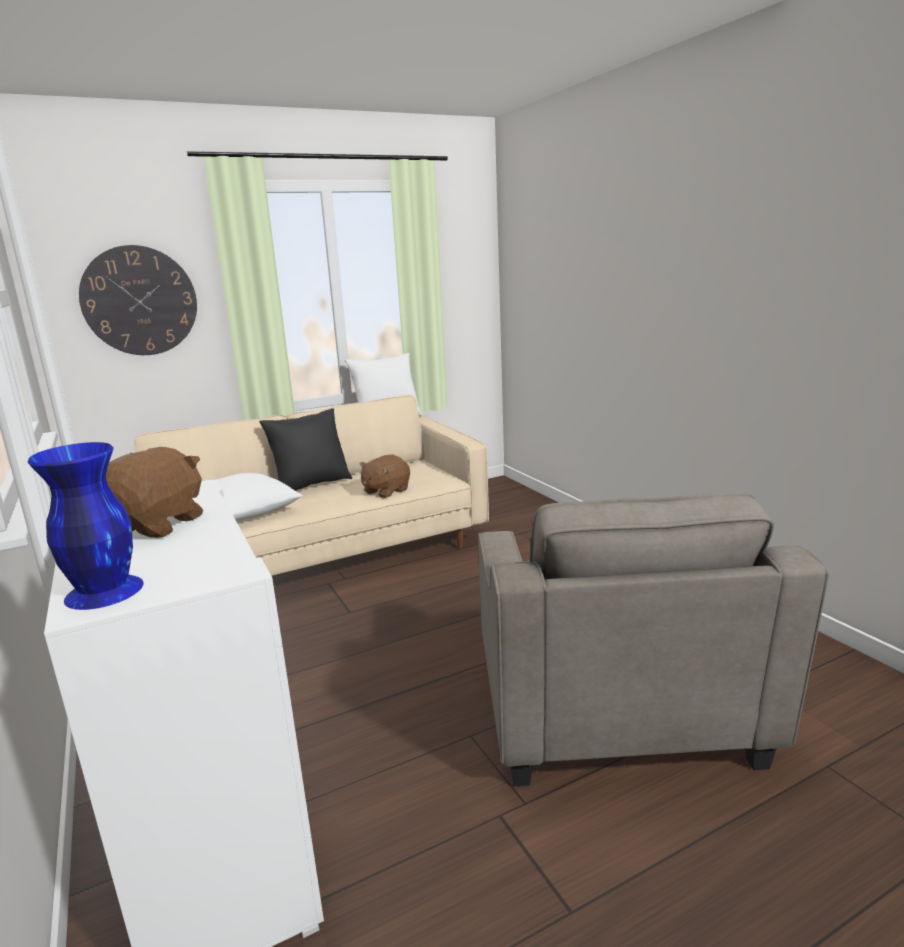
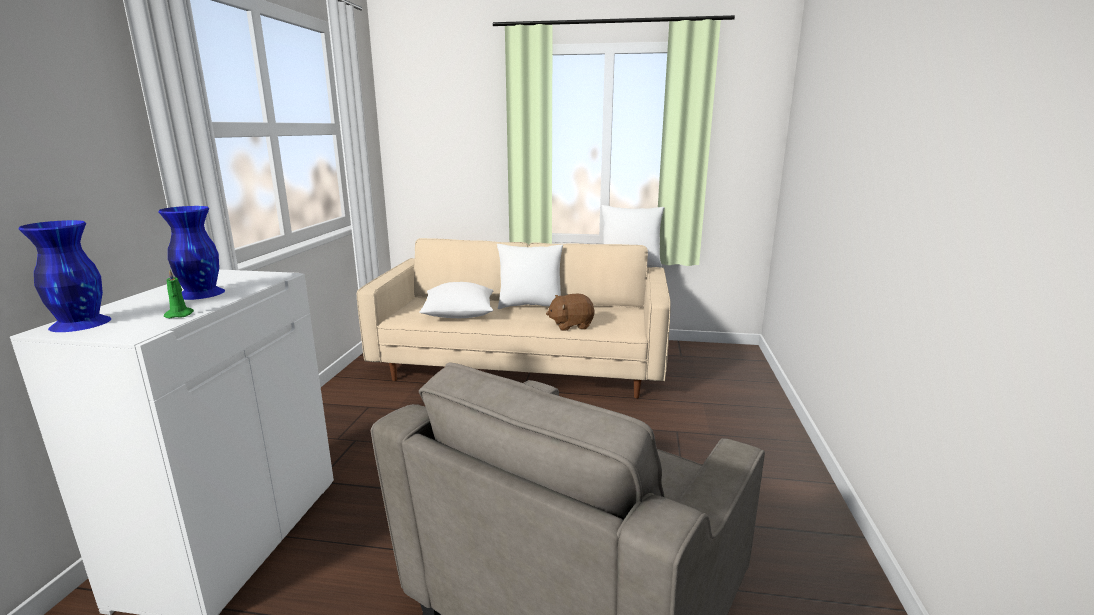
camera: 35 degrees right, 0 degrees up
(140, 301) = (451, 139): wall clock -> none
(156, 525) = (200, 293): brown plush toy -> blue vase
(213, 545) = (180, 314): none -> green candle
(311, 485) = (530, 306): black pillow -> white pillow

